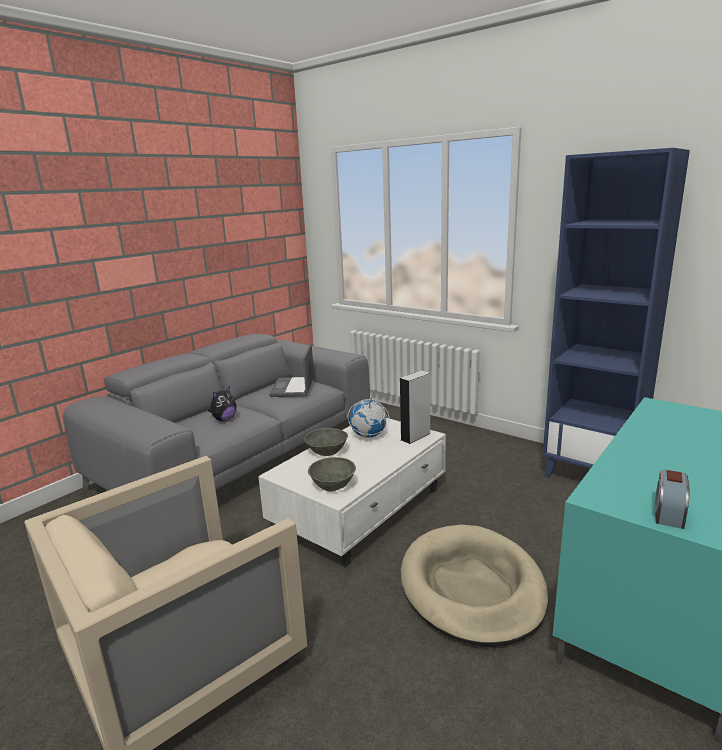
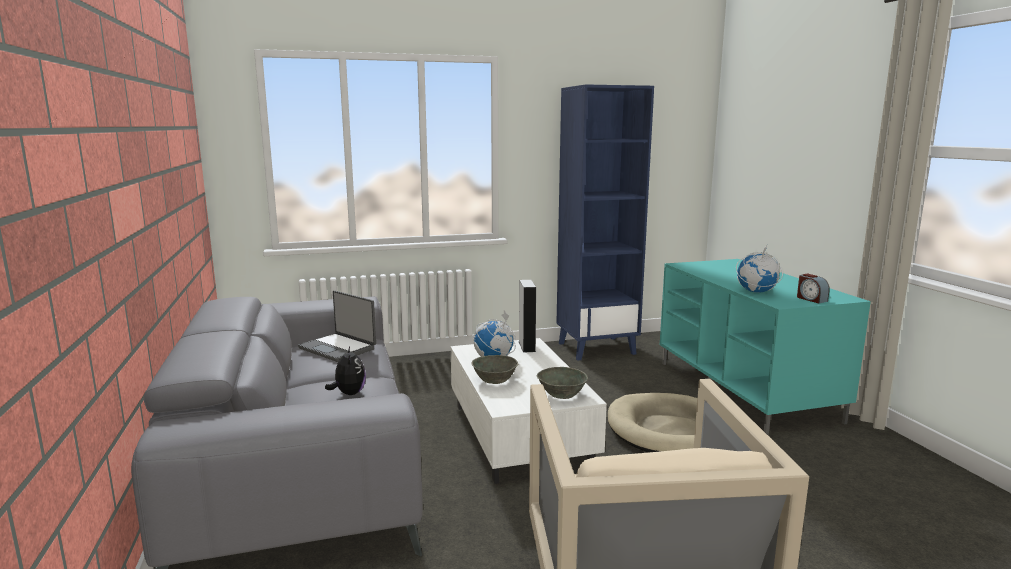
camera: 55 degrees left, 5 degrees down
(622, 471) = (755, 292): none -> globe

